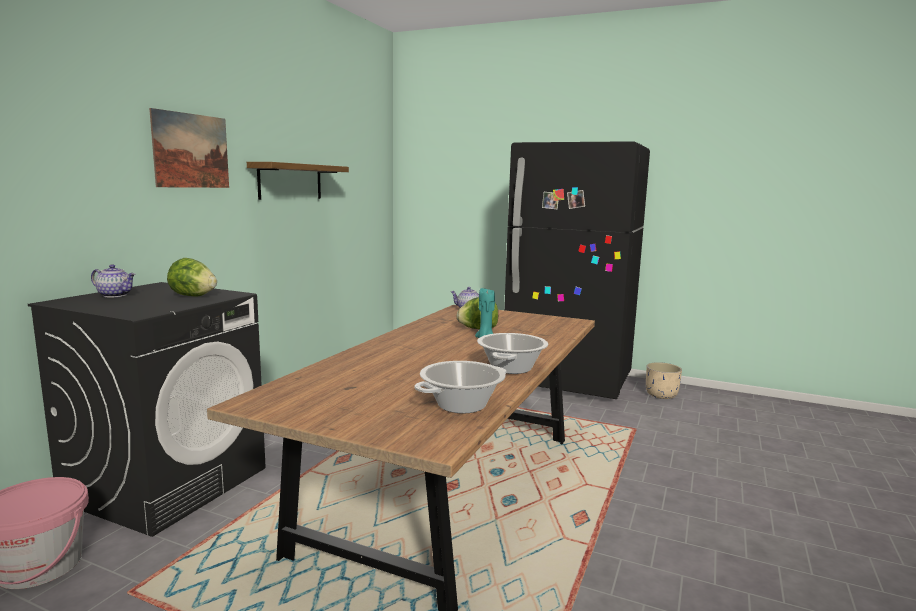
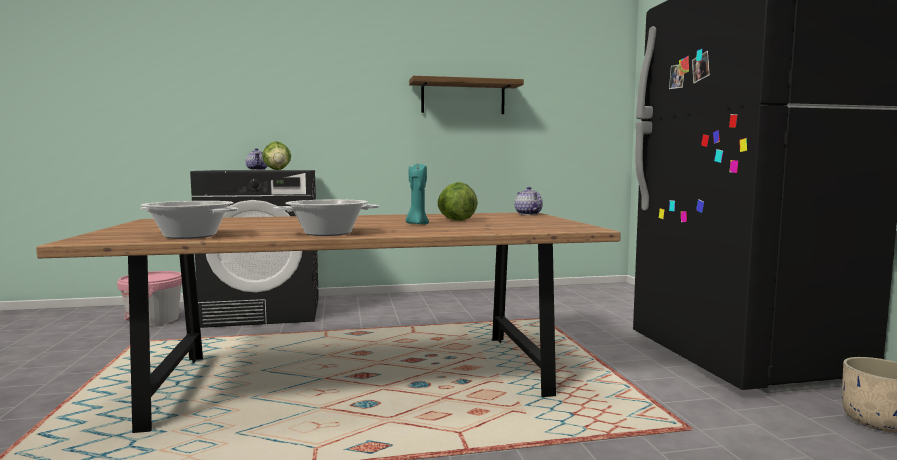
camera: 55 degrees right, 5 degrees down
(191, 151) = (352, 72): picture -> none

